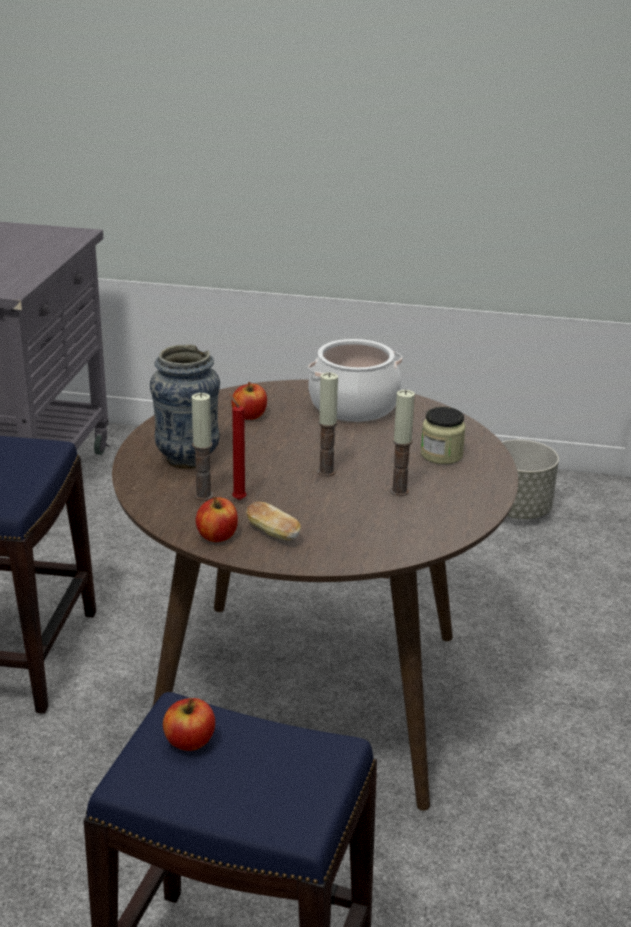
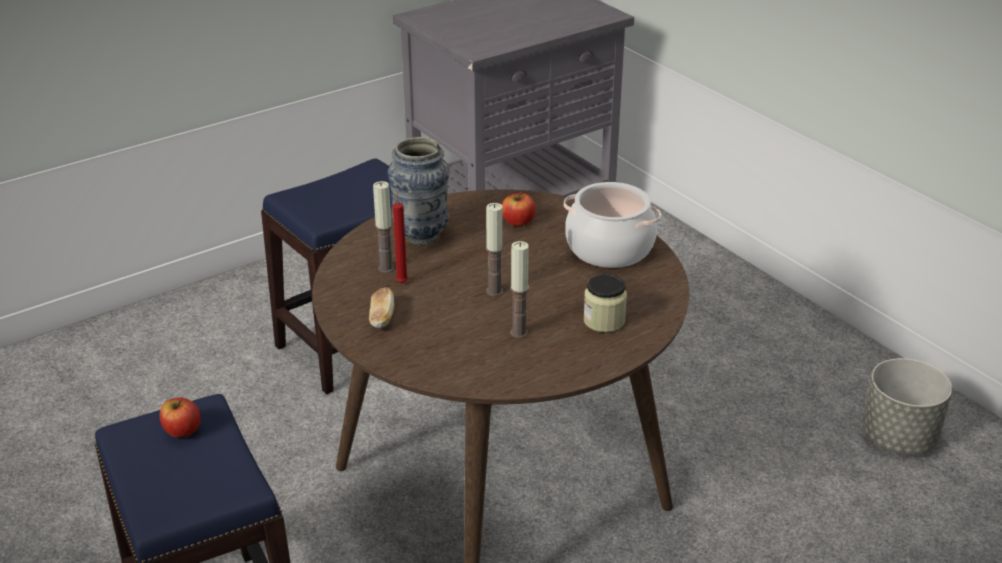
camera: 45 degrees right, 5 degrees up
(217, 536) = (346, 301): apple -> none

